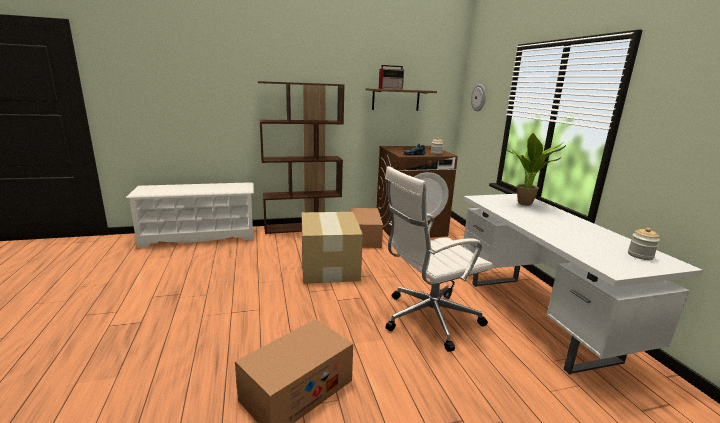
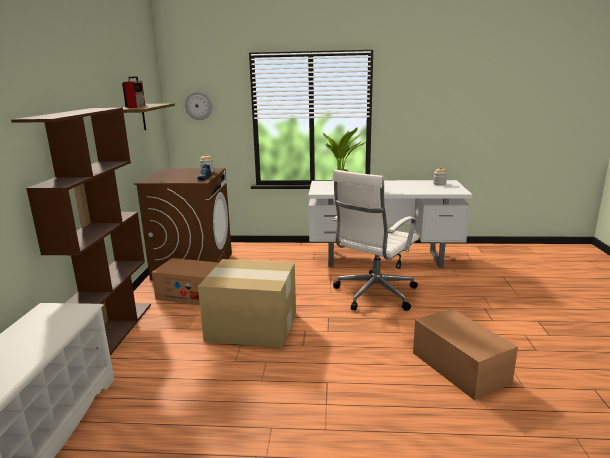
camera: 70 degrees left, 0 degrees up
(428, 318) = (373, 294): white office chair -> white office chair turned 45 degrees clockwise

